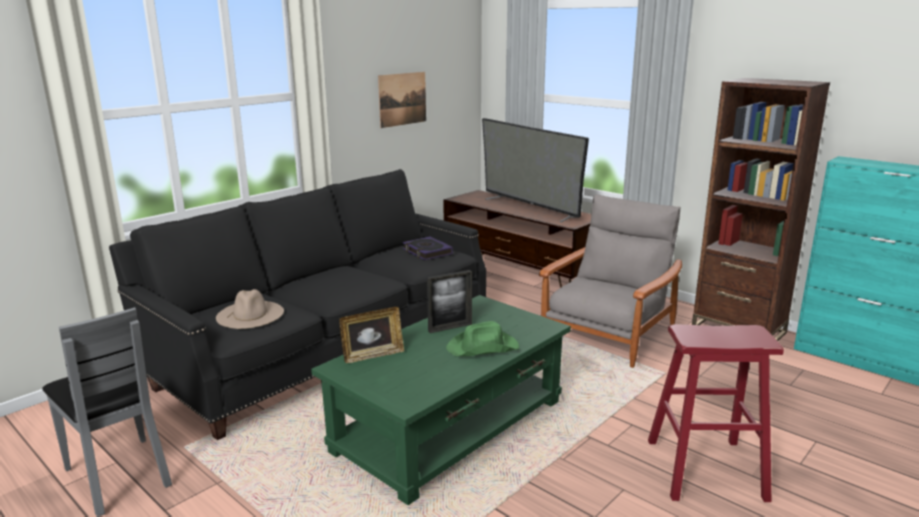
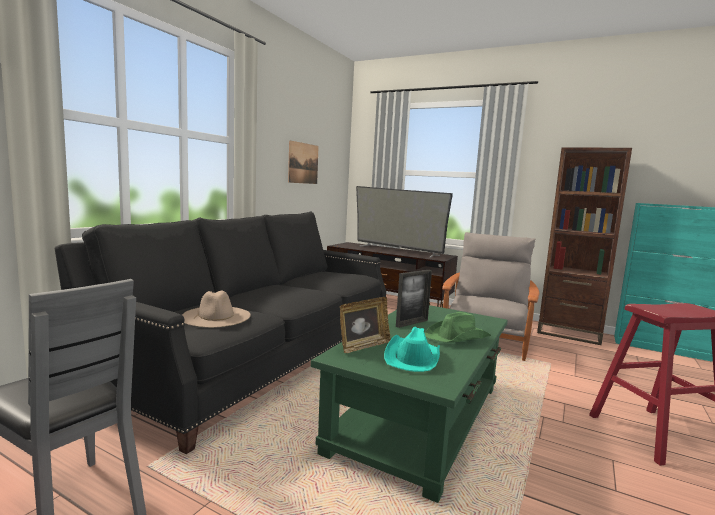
camera: 15 degrees left, 10 degrees down
(409, 371) = (413, 357): none -> turquoise hat
(427, 252) = (343, 274): book -> none

